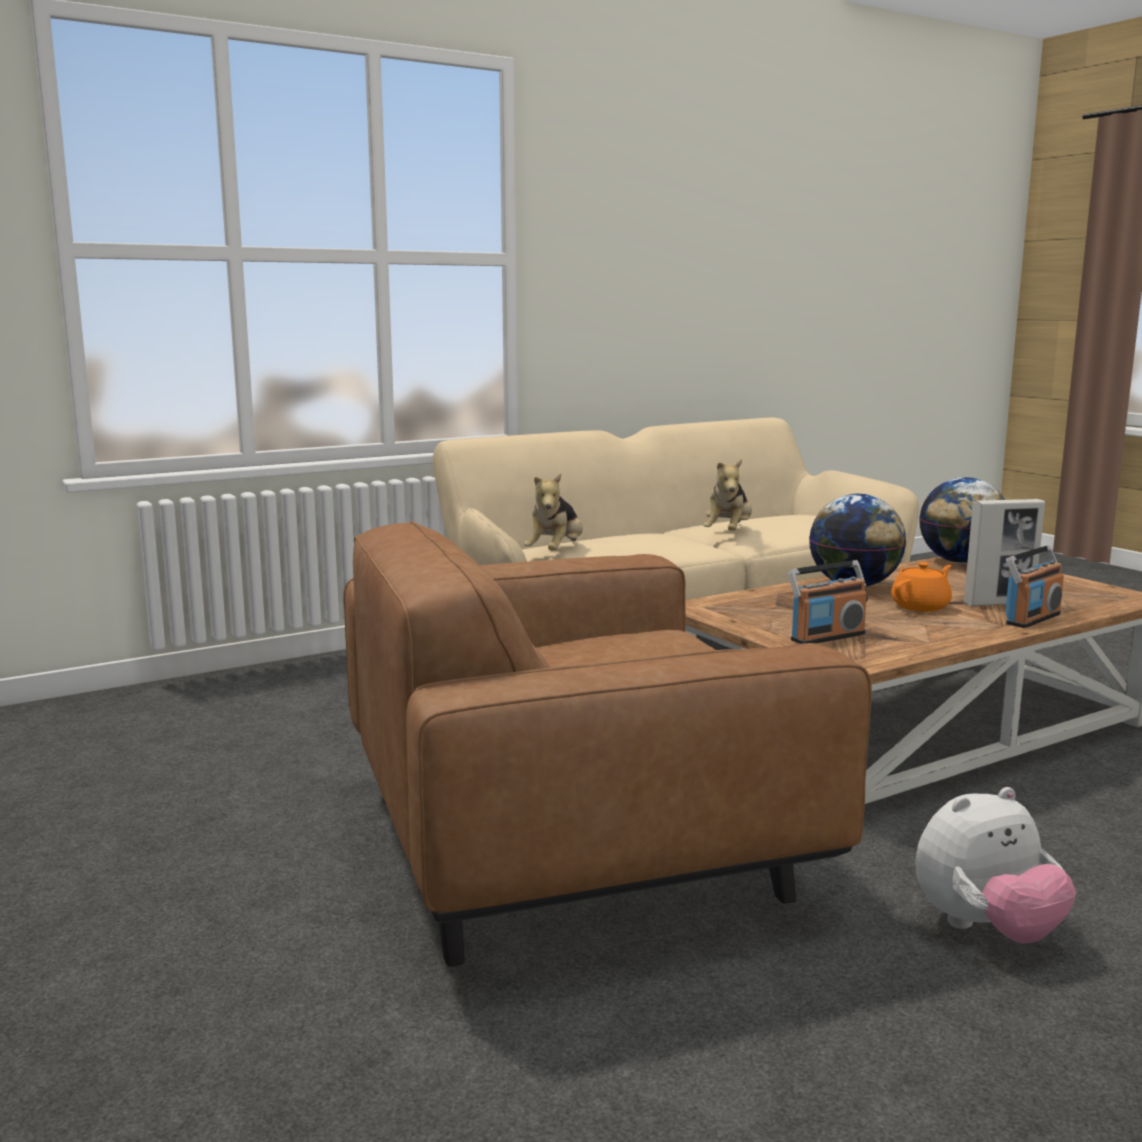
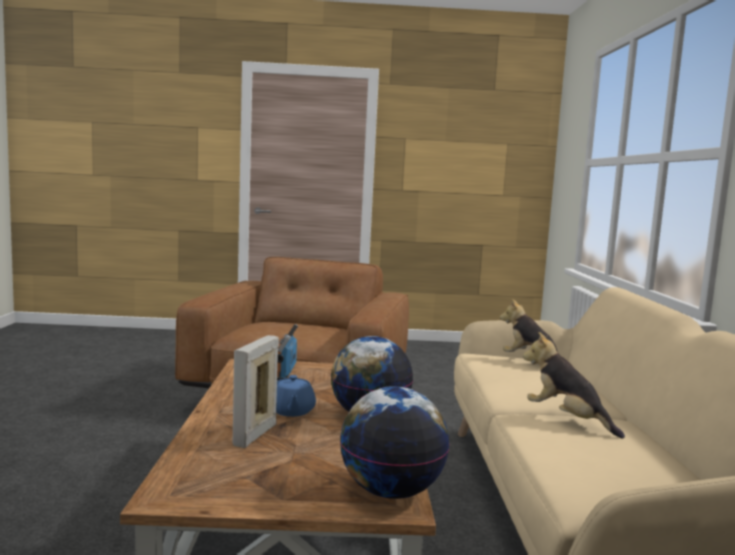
camera: 120 degrees right, 5 degrees down
(921, 606) = (291, 411): orange teapot -> blue teapot
(986, 930) = (130, 432): plush toy -> none
(1032, 619) = (210, 426): radio -> none

